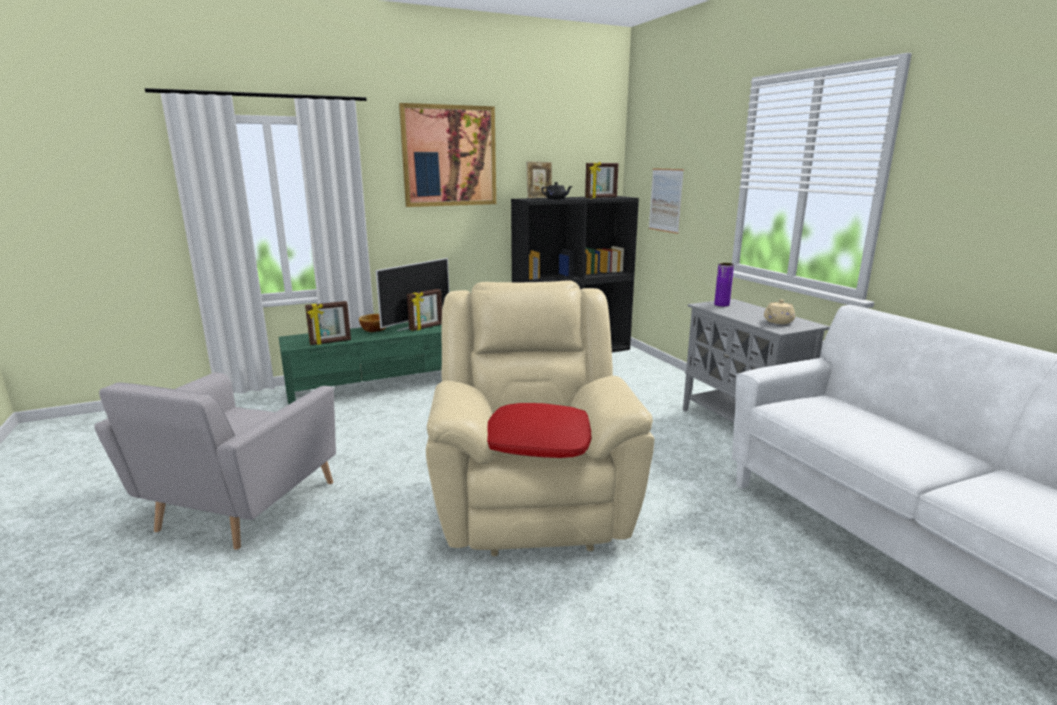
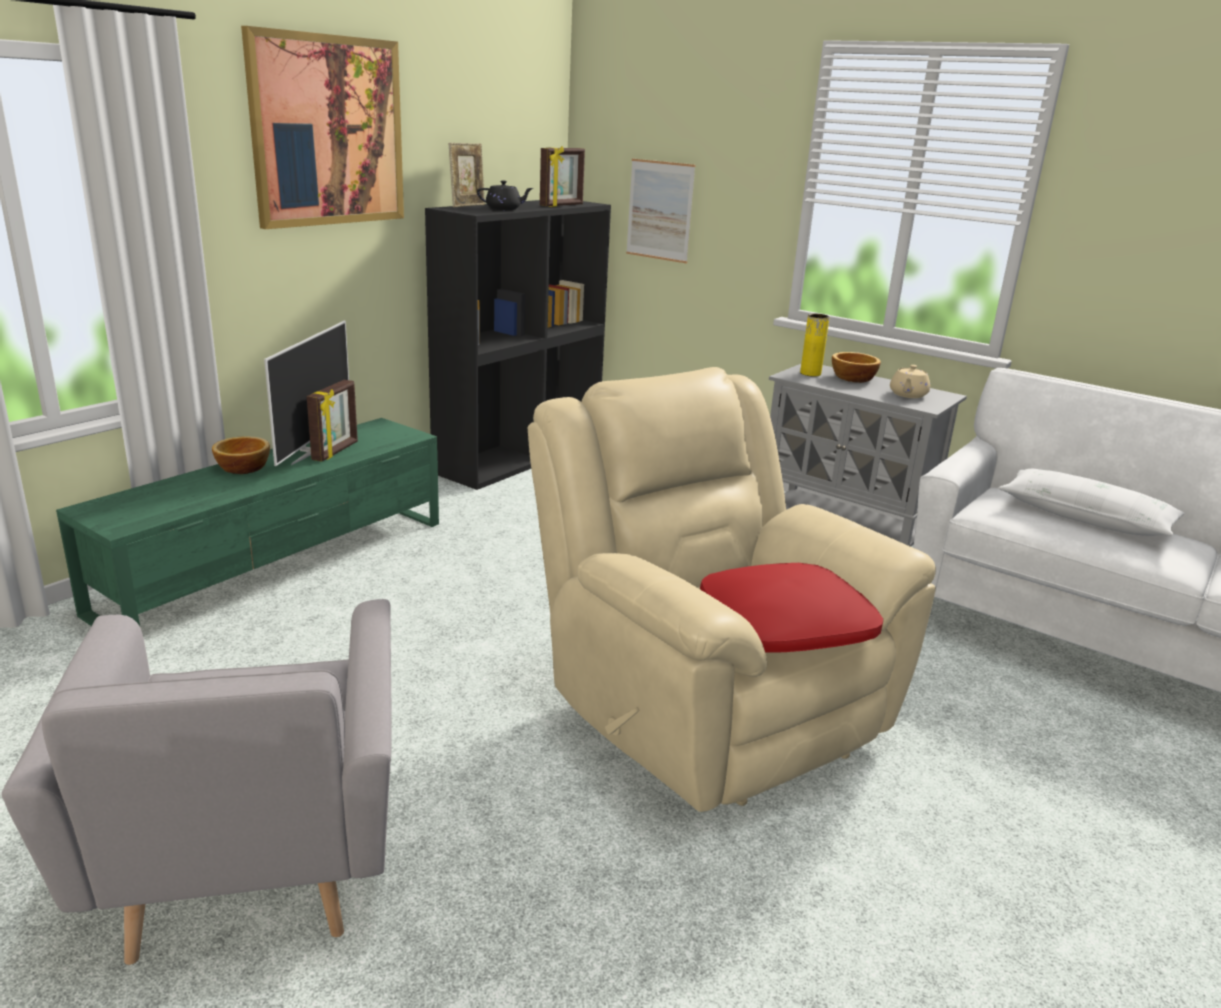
camera: 30 degrees left, 5 degrees up
(330, 342) = (191, 506): picture frame -> none
(721, 305) = (810, 373): purple vase -> yellow vase
(750, 309) = (852, 378): none -> bowl
(866, 422) = (1085, 517): none -> white pillow

